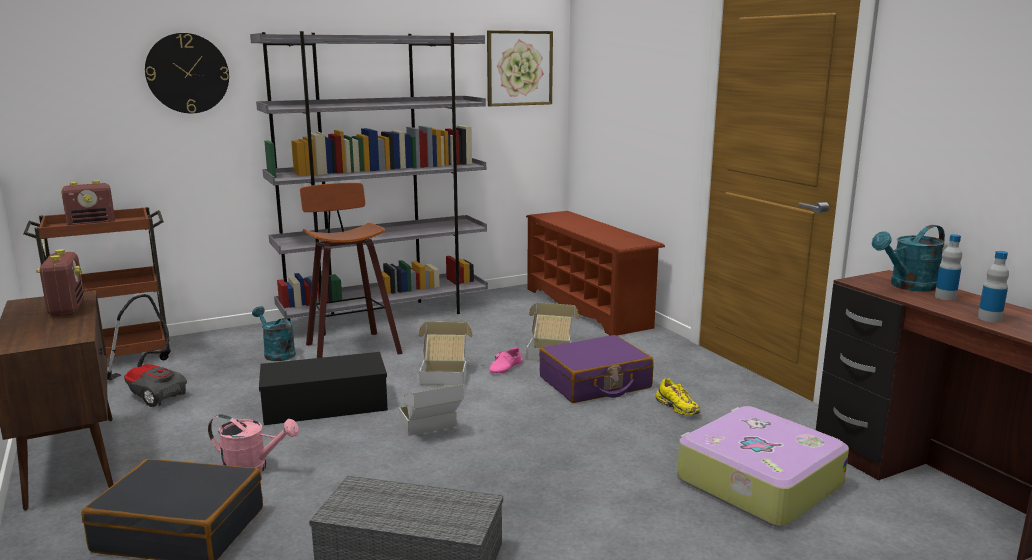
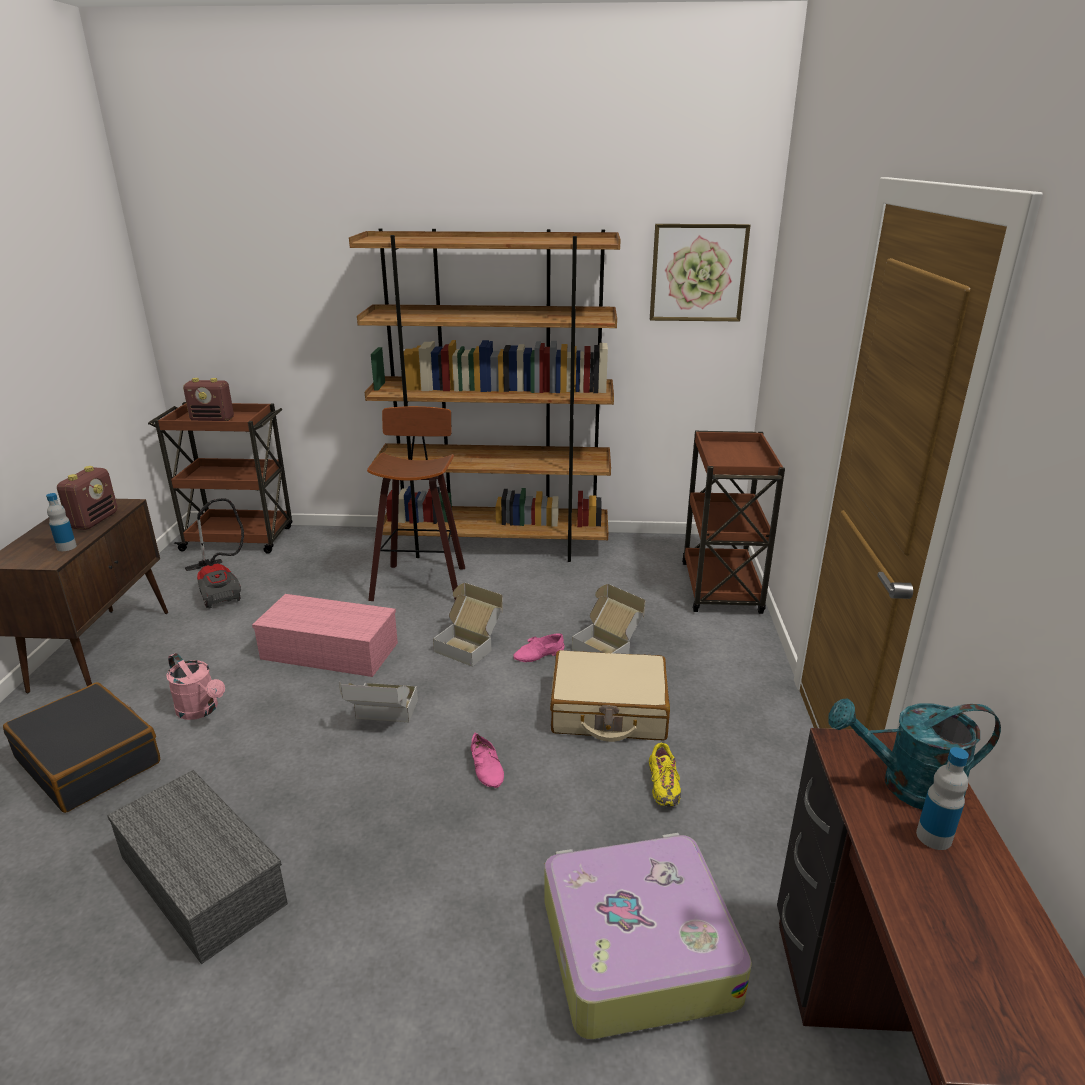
camera: 30 degrees right, 10 degrees up
(187, 73) = (309, 271): wall clock -> none
(276, 353) = (356, 570): turquoise watering can -> none
(327, 404) = (332, 650): black storage box -> pink storage box
(385, 315) = (497, 545): grey bookcase -> brown bookcase
(550, 432) = (487, 767): none -> pink shoe
(588, 307) = (721, 589): brown shoe rack -> brown cart
(595, 383) = (608, 711): purple suitcase -> beige suitcase
(989, 319) = (932, 925): bottle -> bottle (66, 547)

